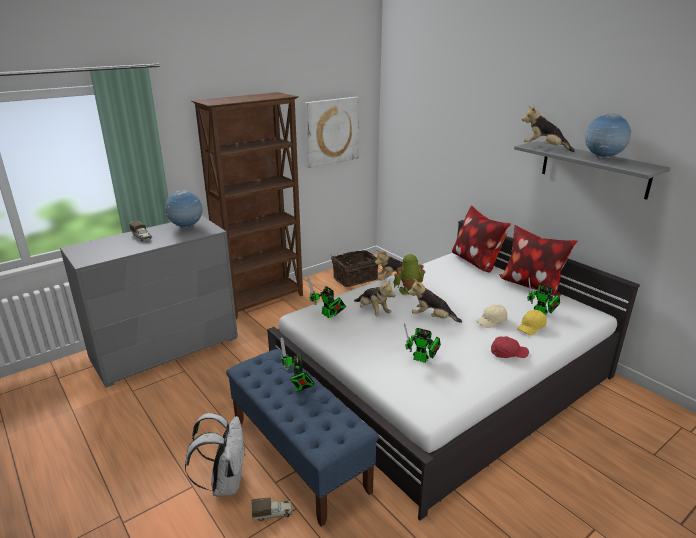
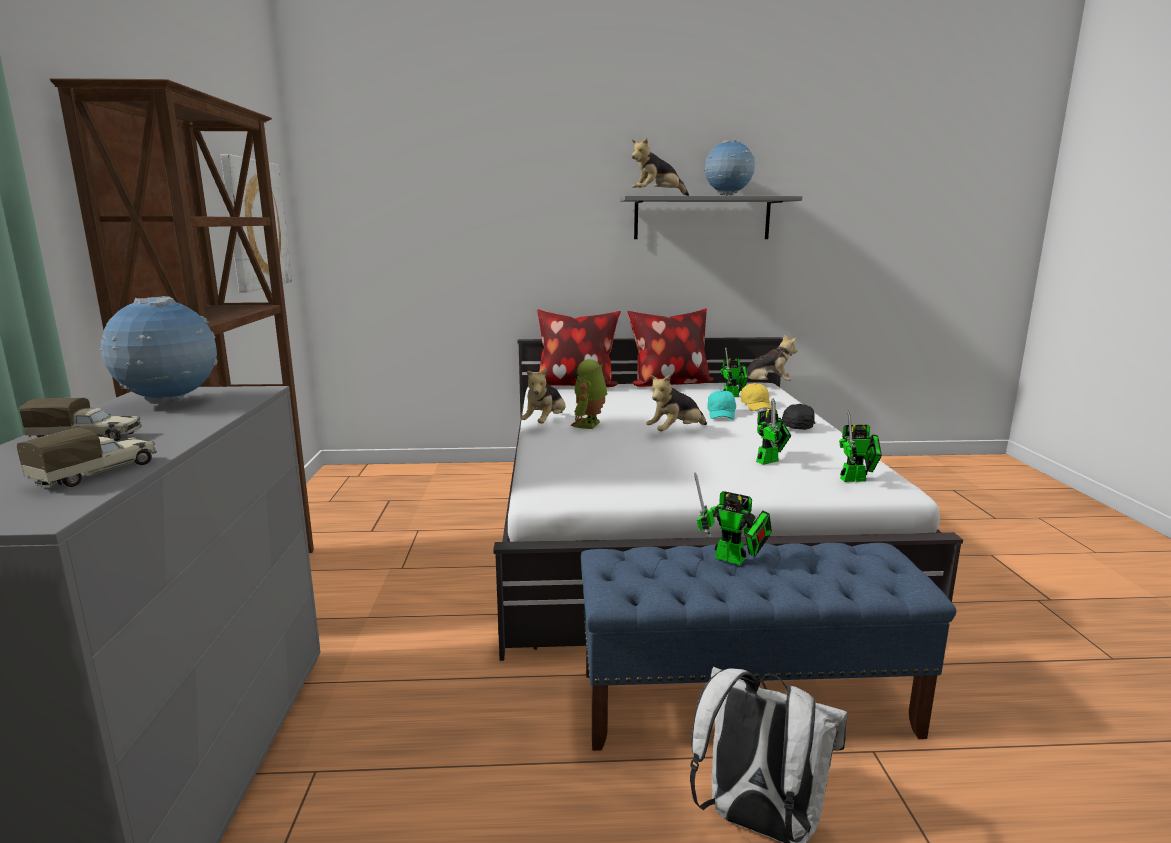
camera: 55 degrees left, 10 degrees down
(273, 513) = (875, 784): toy truck -> toy truck (98, 473)
(328, 315) = (579, 475): toy robot -> toy robot (857, 479)
(354, 278) = (354, 499): basket -> none
(373, 311) = (610, 452): plush toy -> plush toy (766, 385)
(491, 321) = (721, 414): beige cap -> turquoise cap
(508, 353) = (798, 426): red cap -> black cap

